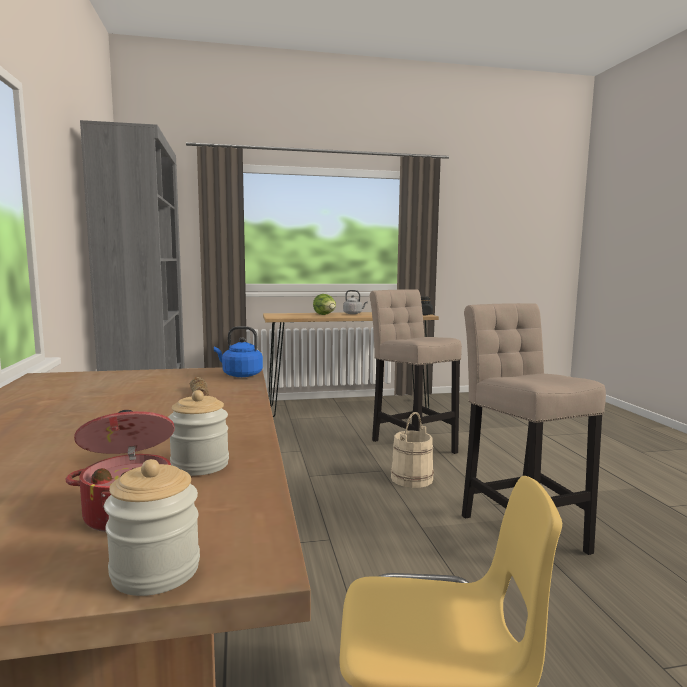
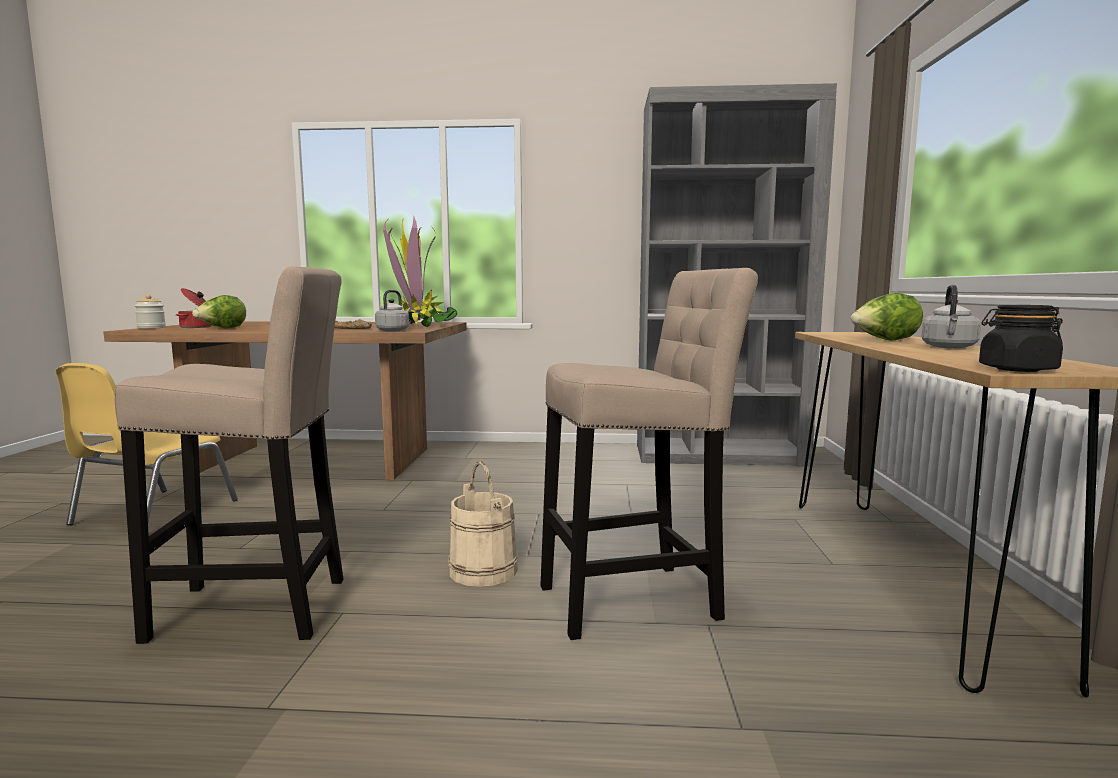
camera: 105 degrees right, 0 degrees up
(136, 378) = (417, 326): none -> potted plant
(200, 465) = (222, 328): jar -> lettuce
(240, 375) = (394, 330): blue kettle -> grey kettle

